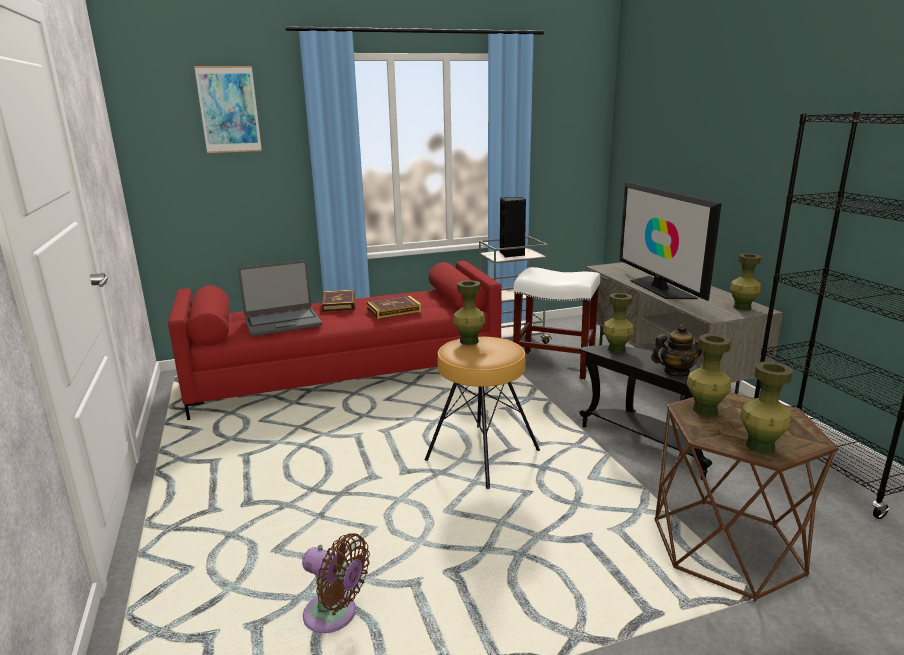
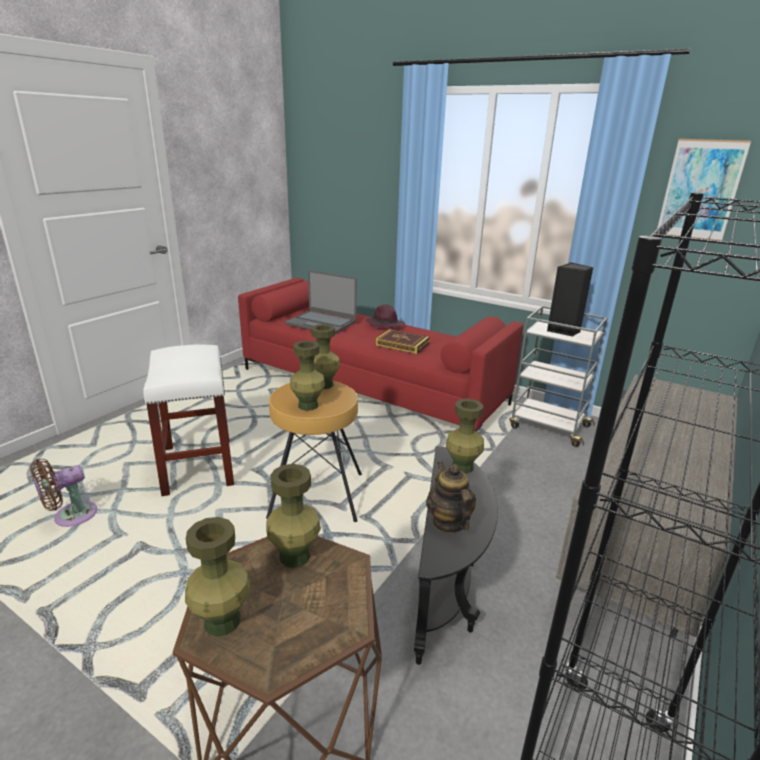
camera: 50 degrees right, 5 degrees up
(229, 110) = (354, 139): picture -> picture (700, 190)
(335, 616) = (71, 517): brown fan -> brown fan turned 60 degrees clockwise
(339, 304) = (384, 324): book -> purple hat
(552, 365) = (533, 468): white stool -> white stool (197, 465)
(660, 288) = (643, 433): television -> none
(676, 372) = (448, 522): teapot -> teapot turned 150 degrees counterclockwise
(742, 307) = (680, 510): green vase -> green vase (308, 405)

